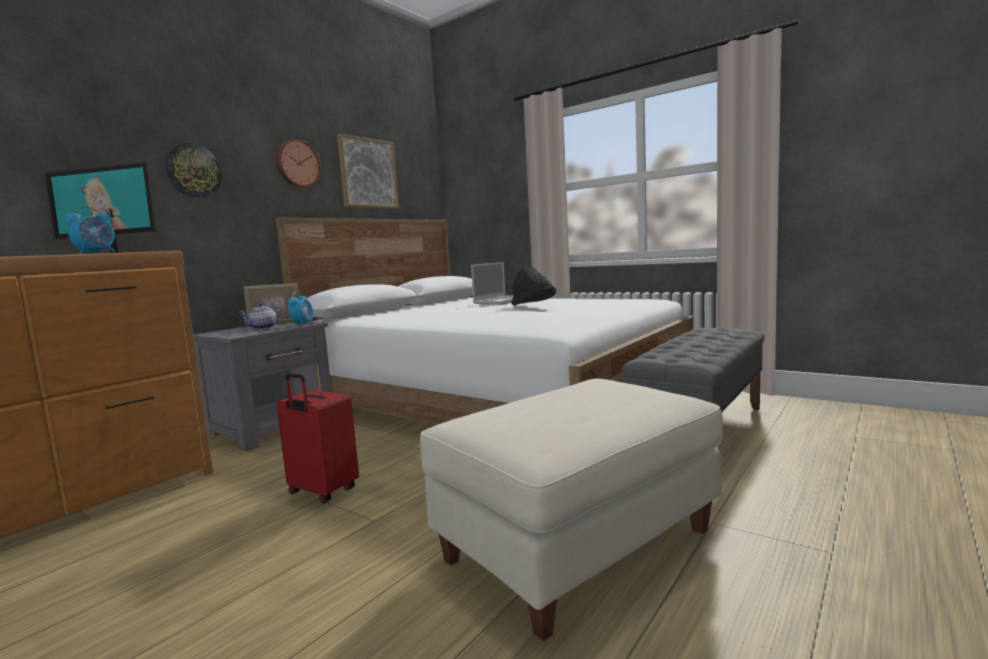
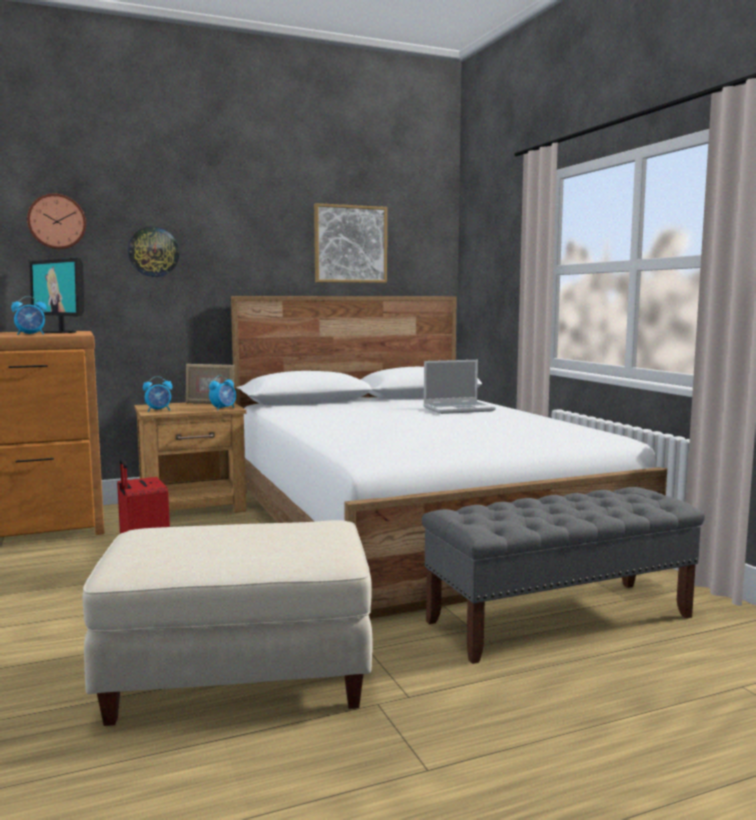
camera: 30 degrees right, 0 degrees up
(237, 333) = (159, 410): none -> alarm clock
(263, 328) = (190, 407): teapot -> none
(275, 428) = (194, 507): grey nightstand -> brown nightstand
(297, 164) = (262, 239): wall clock -> wall clock (57, 222)
(533, 305) = (454, 422): black hat -> none

